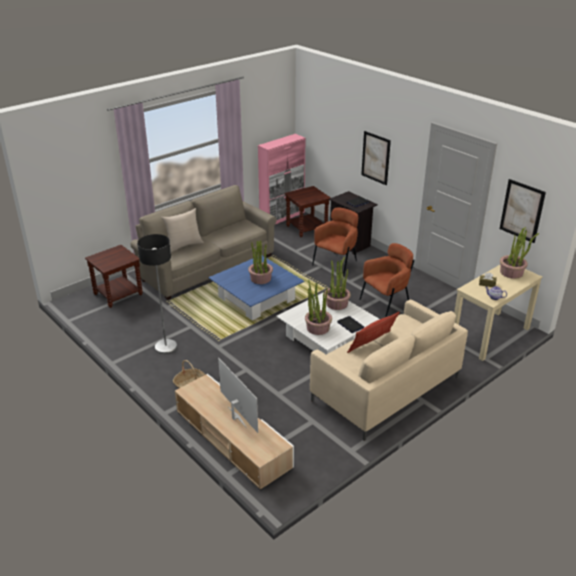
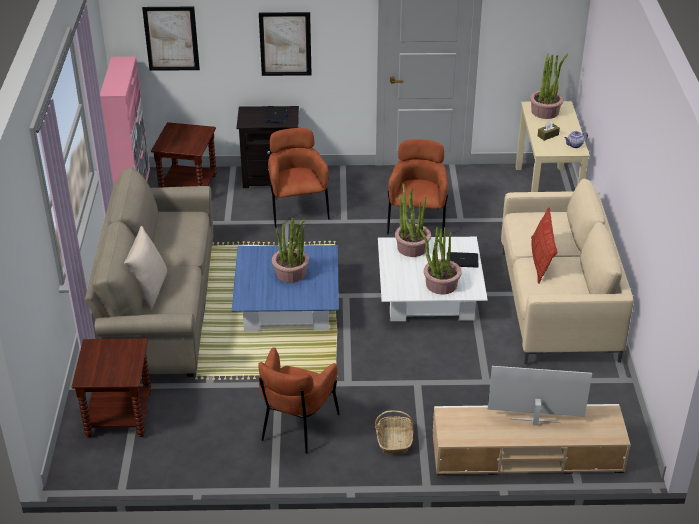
camera: 50 degrees left, 5 degrees up
(165, 347) = (296, 426): floor lamp -> brown armchair
(522, 211) = (531, 36): picture -> picture (171, 38)

